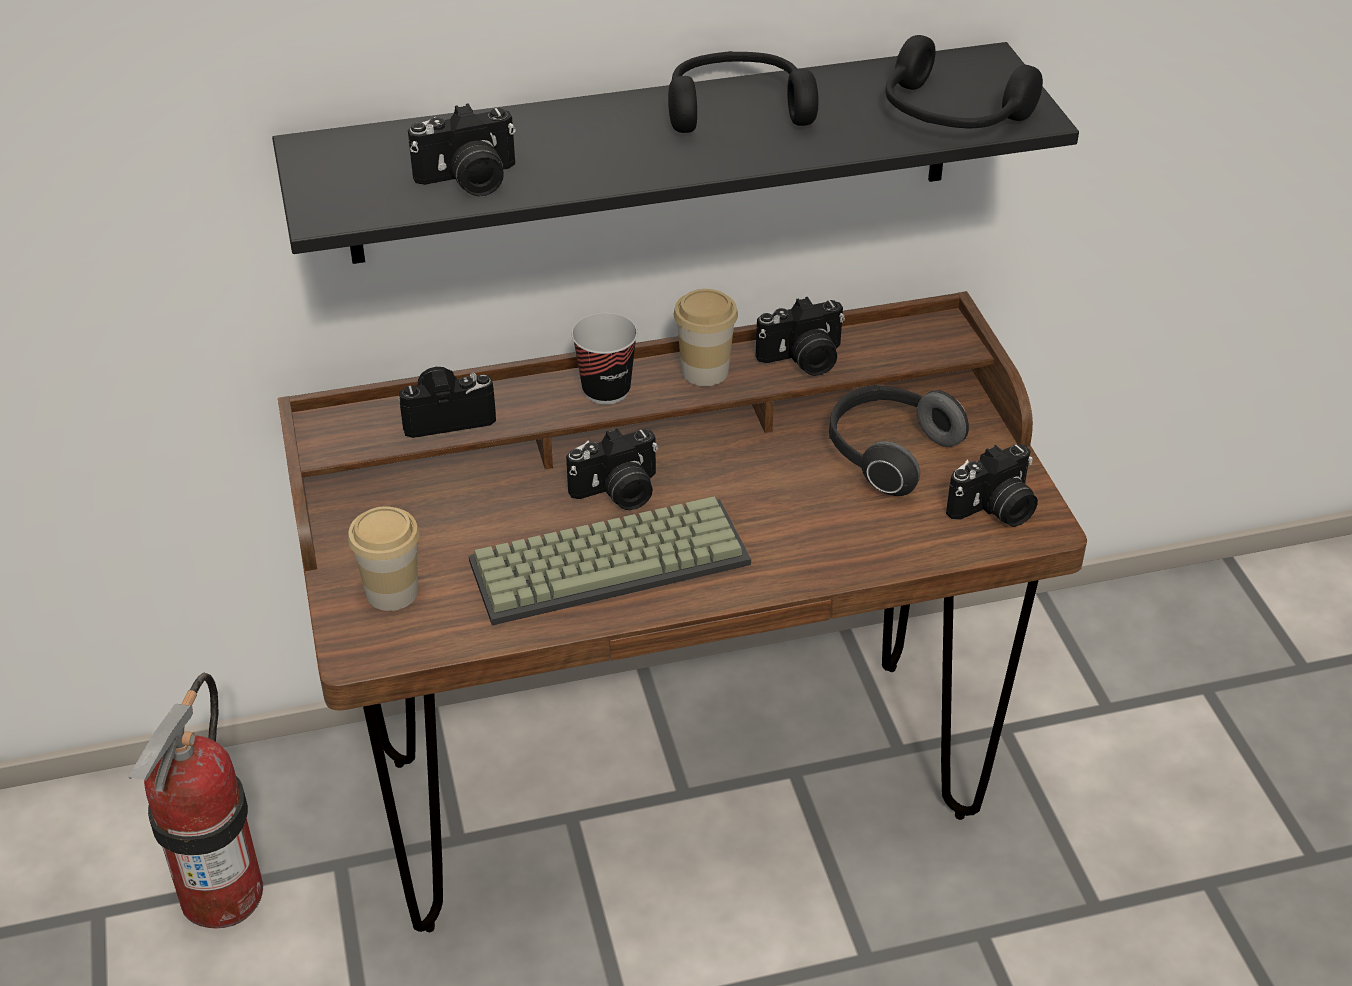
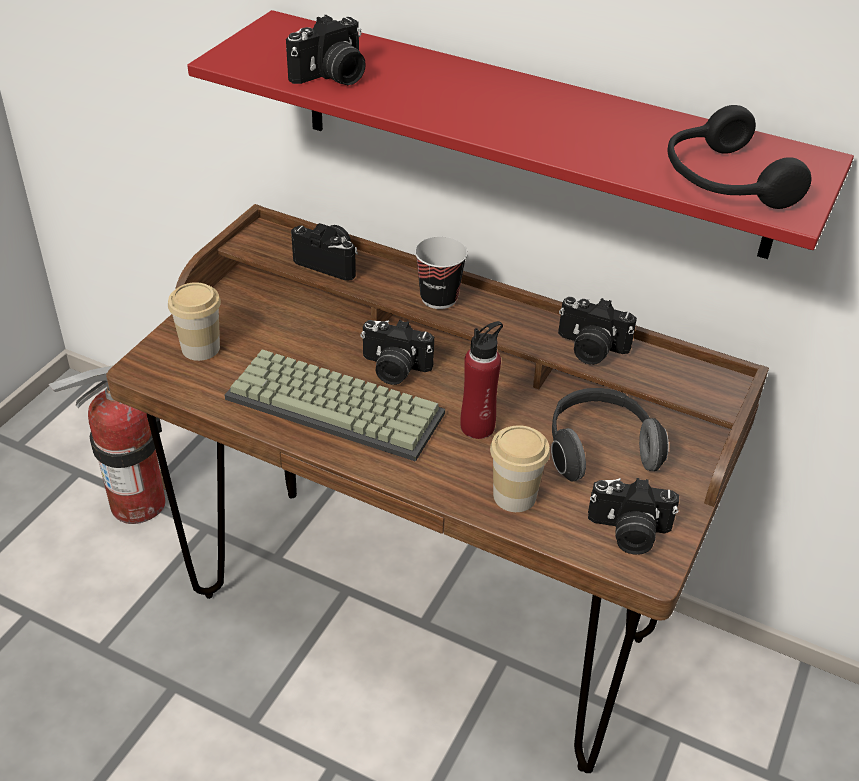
camera: 40 degrees right, 0 degrees up
(469, 181) = (332, 77): camera -> camera turned 60 degrees counterclockwise
(654, 154) = (530, 133): black shelf -> red shelf
(705, 371) = (515, 320): cup -> cup (514, 496)
(737, 108) = (569, 110): black headphones -> none
(764, 498) = (477, 426): none -> red bottle

